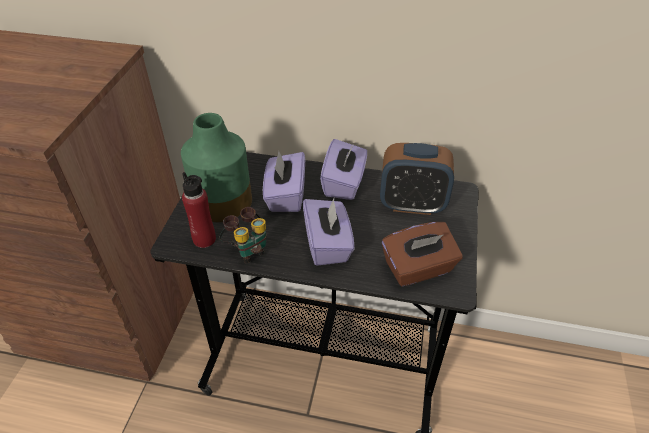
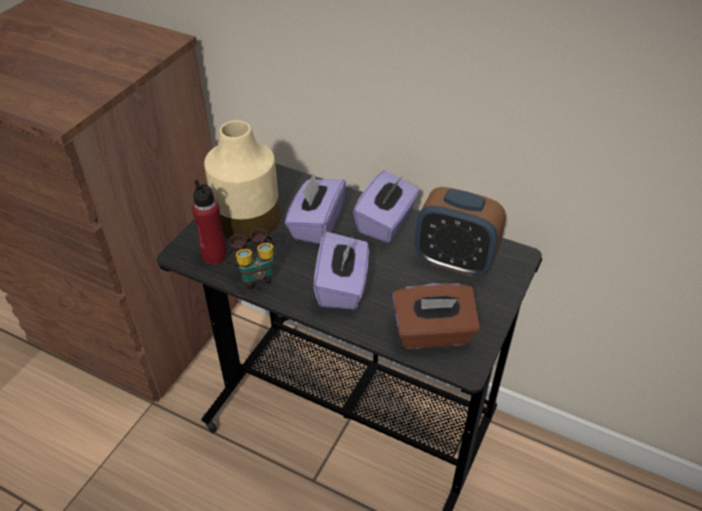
camera: 15 degrees right, 0 degrees up
(222, 202) = (247, 219): green vase -> beige vase

